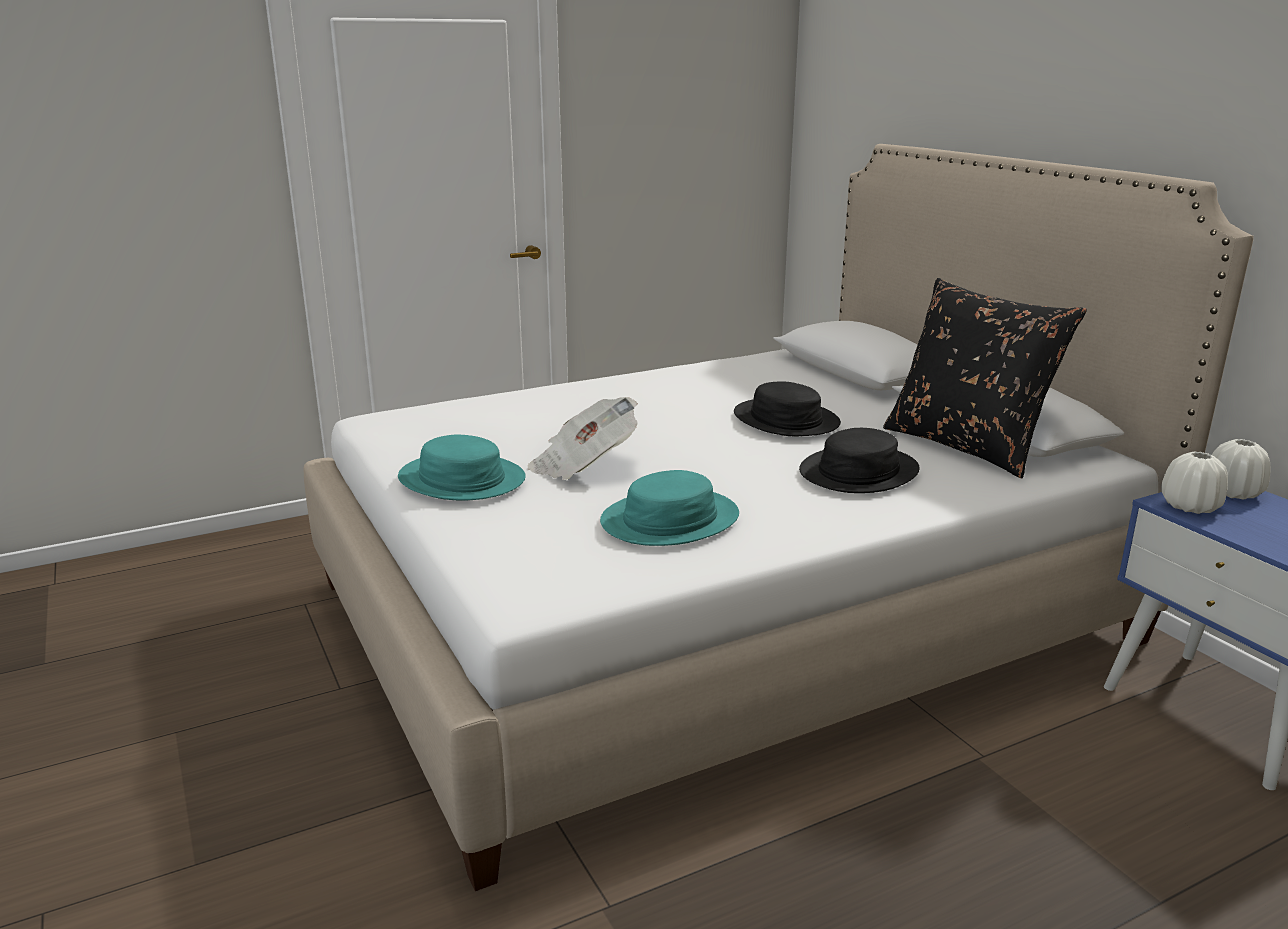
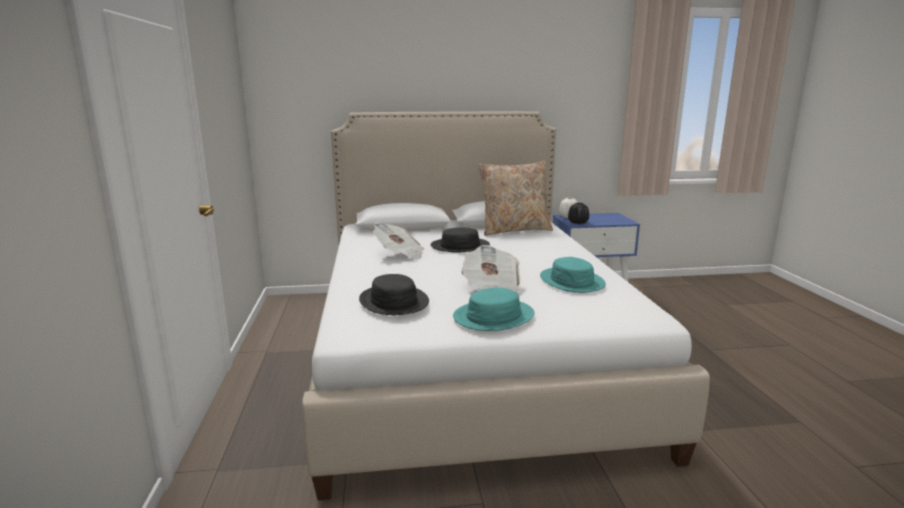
camera: 70 degrees left, 5 degrees down
(691, 393) = (400, 254): none -> newspaper
(858, 472) = (532, 247): black hat -> black hat (393, 301)
(967, 446) = (514, 230): black pillow -> beige pillow
(1190, 507) = (578, 222): white vase -> black vase

